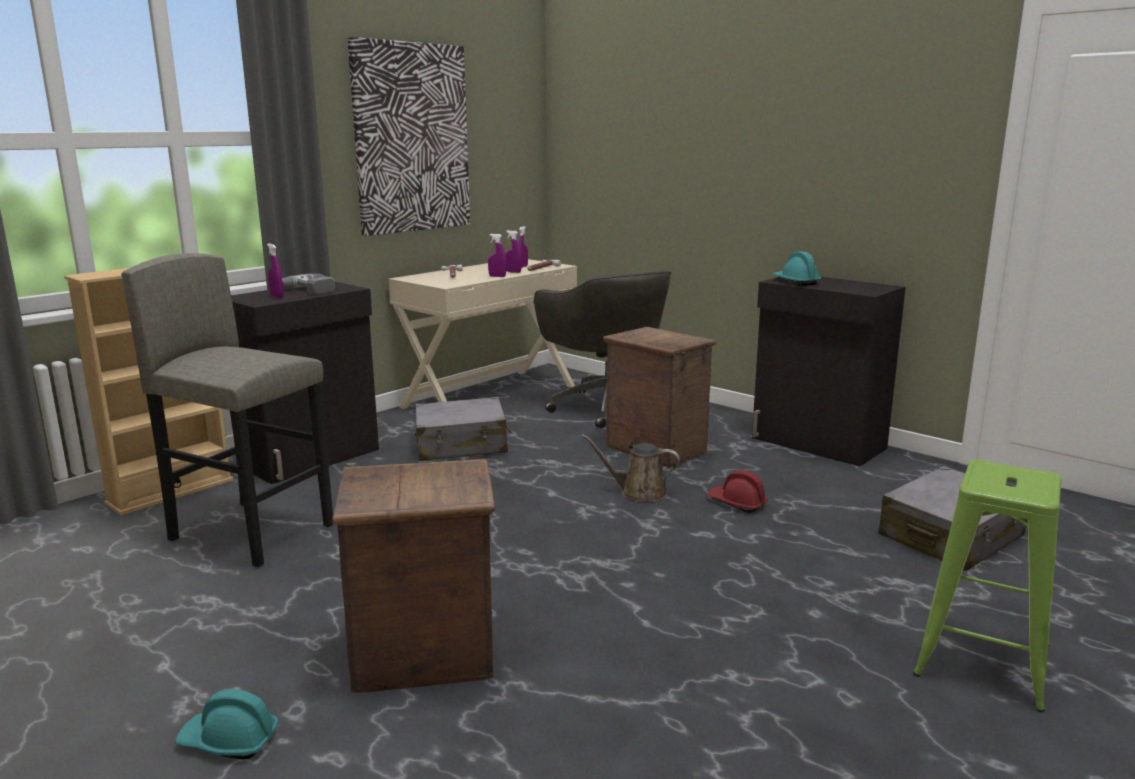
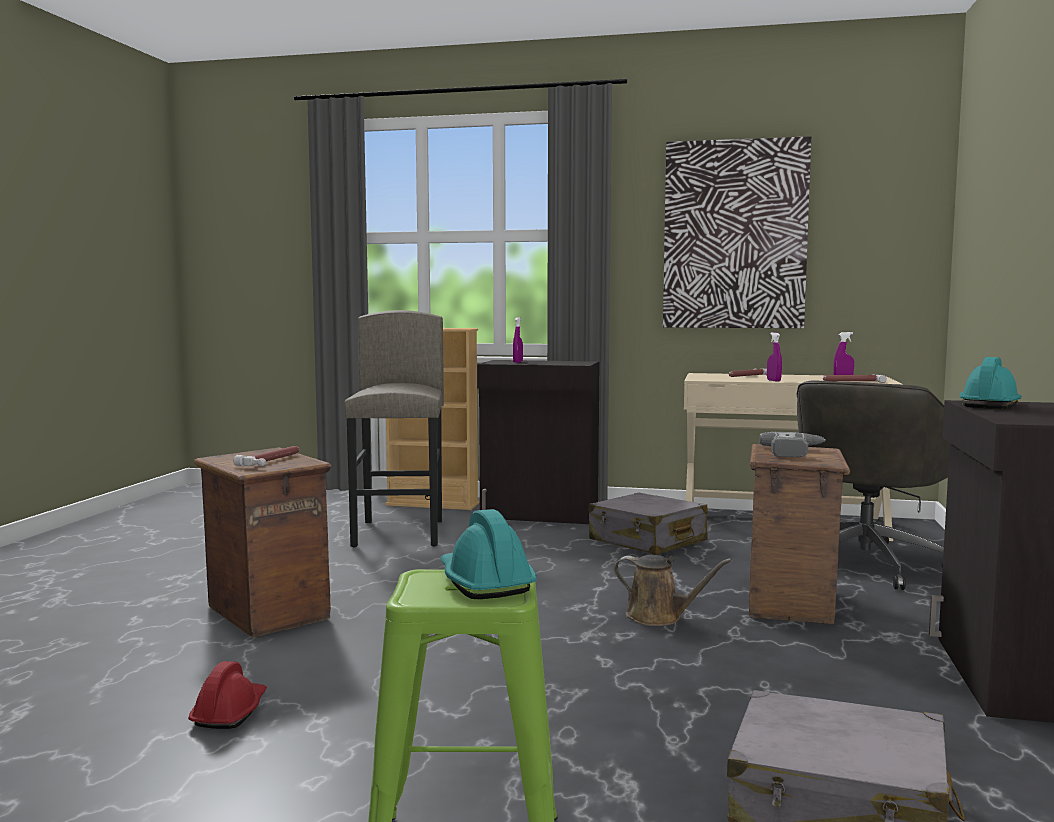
camera: 60 degrees right, 10 degrees down
(229, 741) = (144, 594): turquoise hard hat -> turquoise hard hat (484, 582)
(316, 289) = (561, 362): power drill -> power drill (796, 452)
(434, 478) = (274, 460): none -> hammer
(513, 272) = (808, 380): purple spray bottle -> none
(638, 493) = (659, 617): brown watering can -> brown watering can turned 135 degrees clockwise
(736, 503) = (712, 663): red hard hat -> red hard hat (229, 712)

